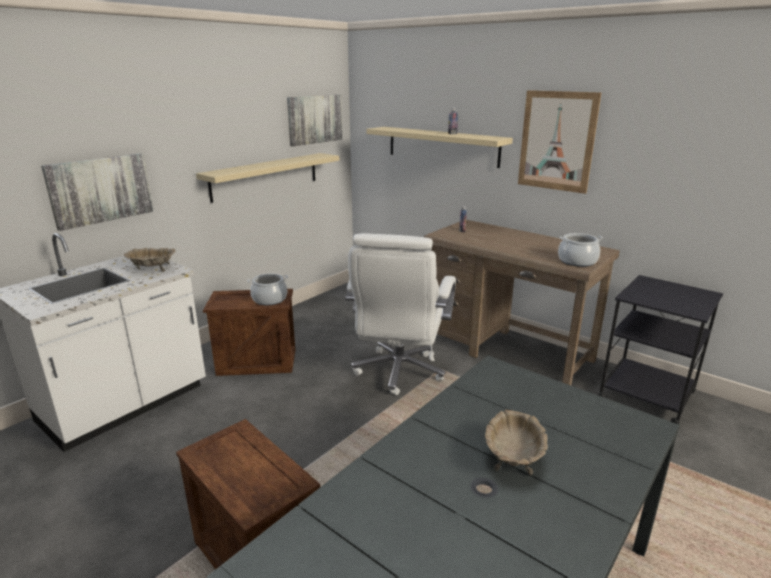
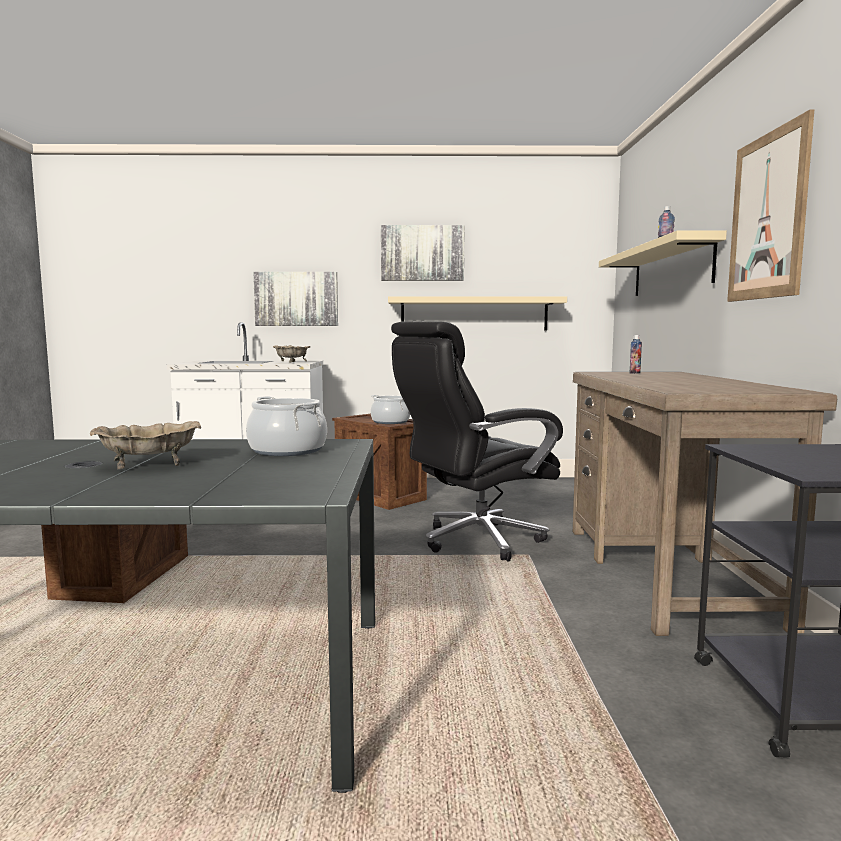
camera: 50 degrees right, 15 degrees down
(314, 119) = (554, 257): picture -> picture (422, 253)
(398, 374) = (474, 542): white office chair -> black office chair
(577, 261) = (694, 389): cooking pot -> cooking pot (287, 450)

